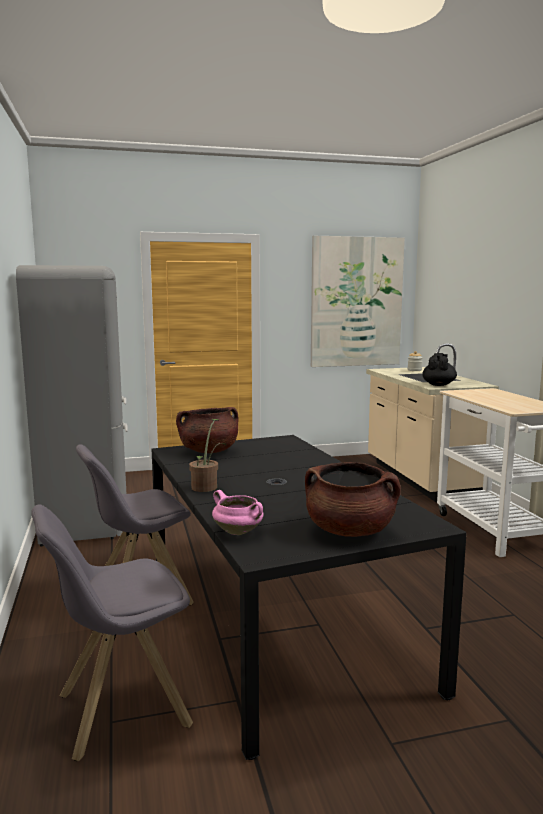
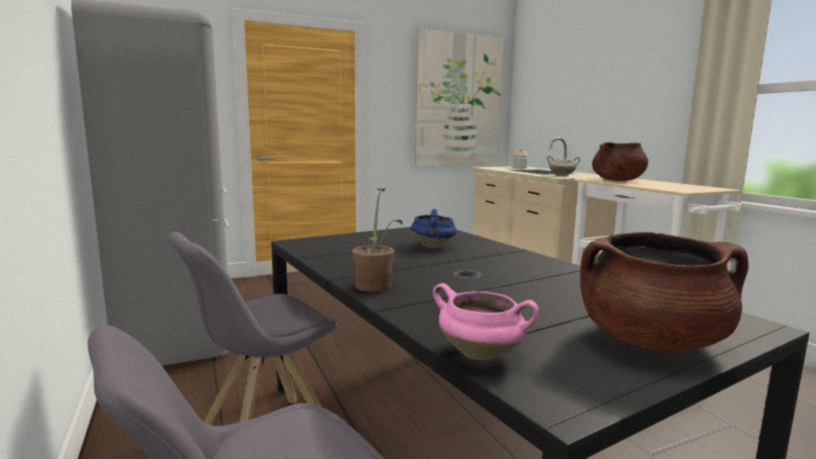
camera: 10 degrees left, 0 degrees up
(209, 451) = (349, 242): brown cooking pot -> brown cooking pot (617, 180)
(271, 457) = (433, 246): none -> blue cooking pot
(438, 385) = (562, 176): black teapot -> white cooking pot

